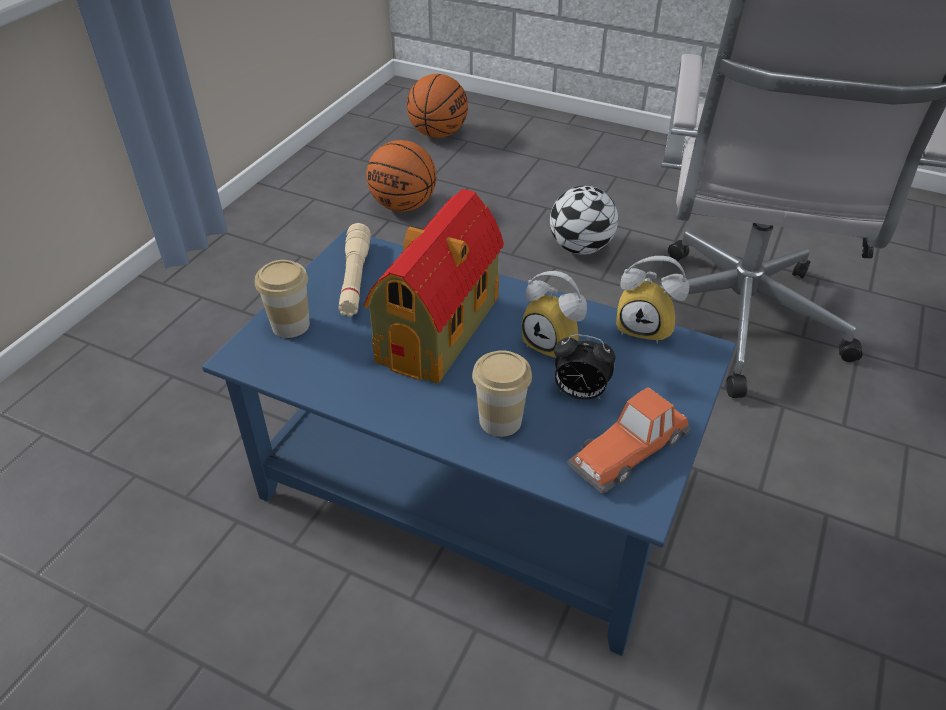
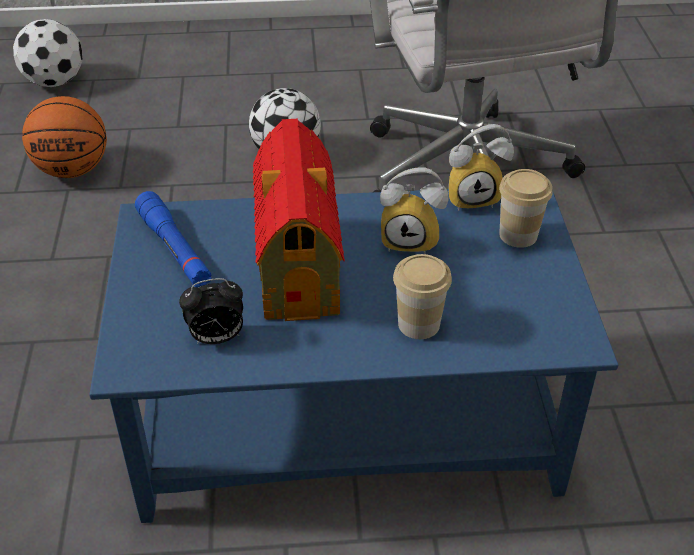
camera: 30 degrees left, 0 degrees up
(290, 325) = (149, 318): cup -> cup (518, 235)
(355, 278) = (175, 249): beige flashlight -> blue flashlight
(438, 134) = (54, 81): basketball -> football
(579, 393) = (464, 274): alarm clock -> alarm clock (216, 338)
(629, 449) = (538, 303): toy car -> none

